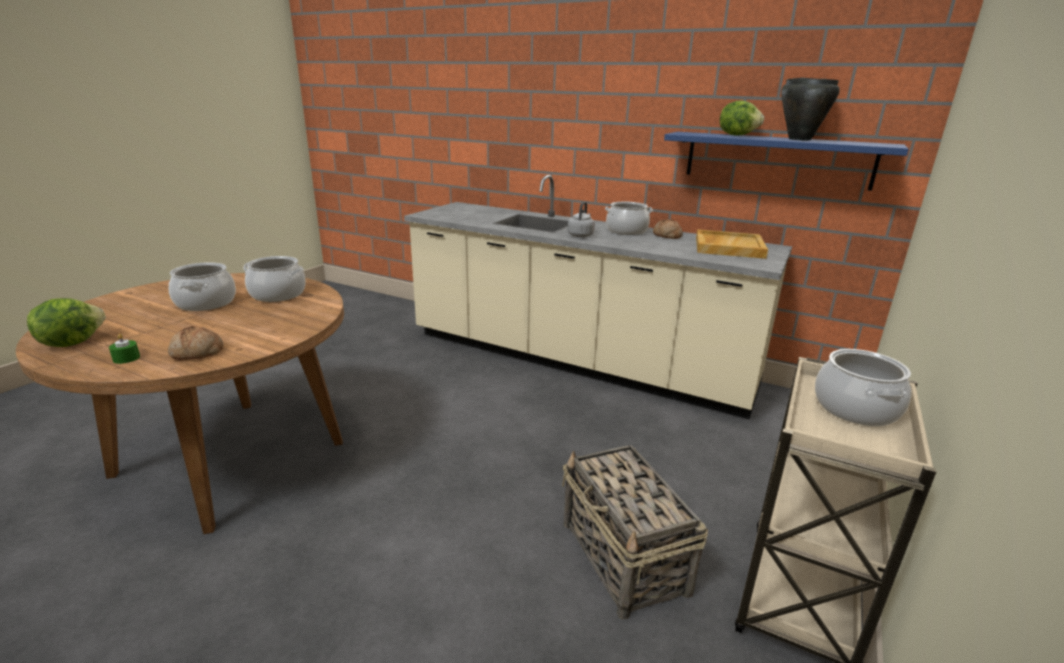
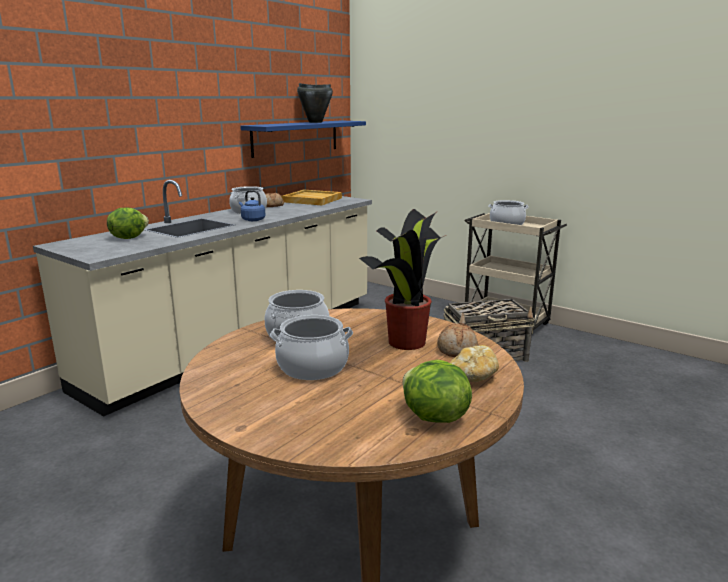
camera: 80 degrees left, 5 degrees down
(126, 358) = (472, 377): green candle -> bread
(235, 332) = (408, 341): none -> potted plant
(581, 235) = (252, 220): grey kettle -> blue kettle
(737, 135) = (284, 123): lettuce -> lettuce (128, 238)

